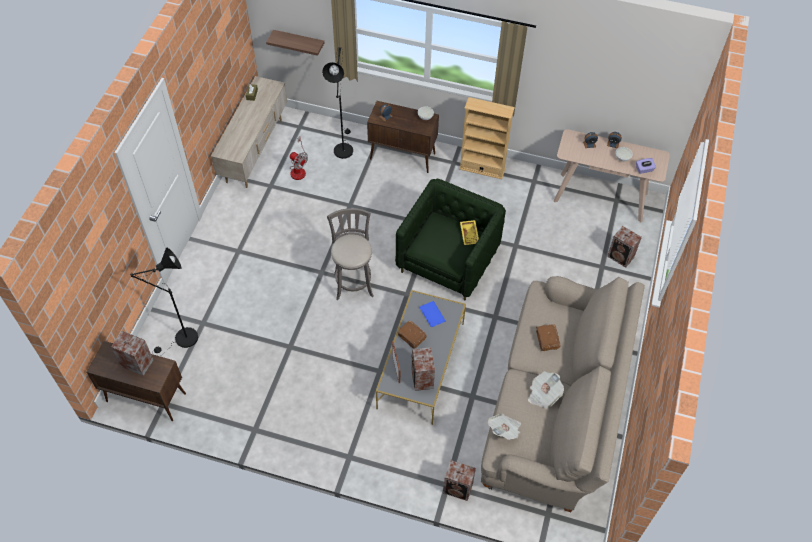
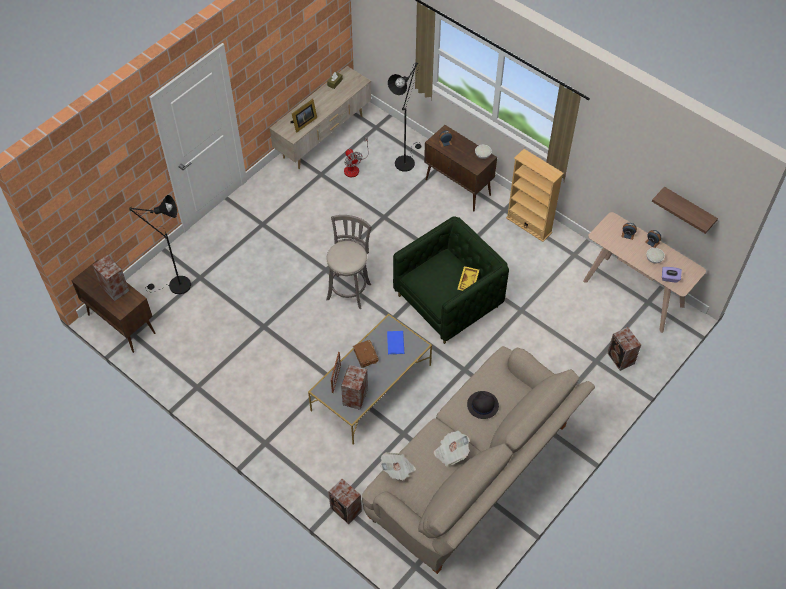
camera: 25 degrees right, 0 degrees up
(241, 141) = (303, 123): none -> picture frame
(299, 43) = (390, 47): shelf -> shelf (688, 209)
(547, 340) = (482, 405): brown book -> black hat

